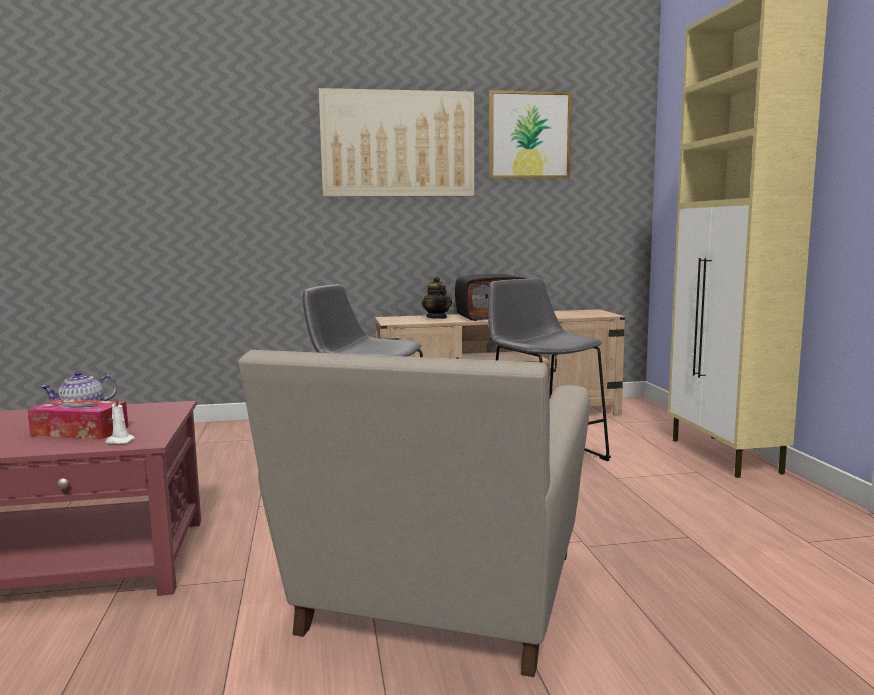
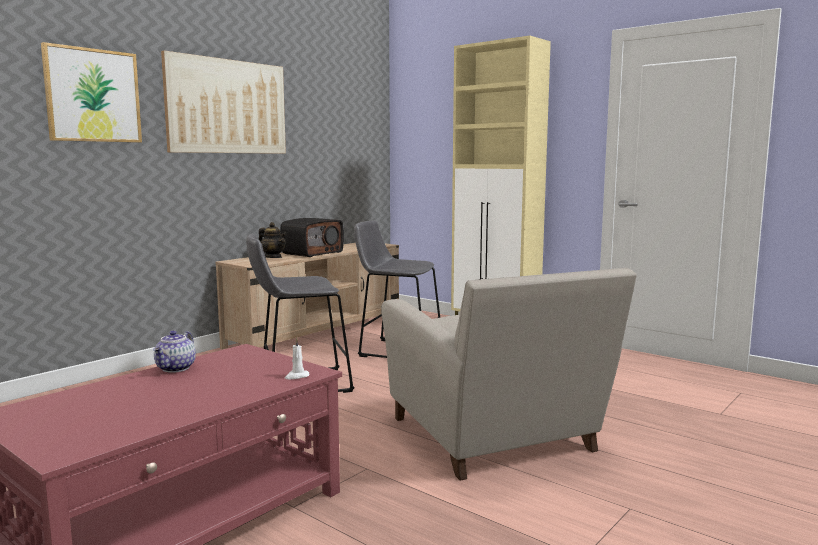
camera: 40 degrees left, 0 degrees up
(80, 431) = (236, 379): tissue box -> none
(529, 135) = (317, 105): picture -> picture (93, 95)

